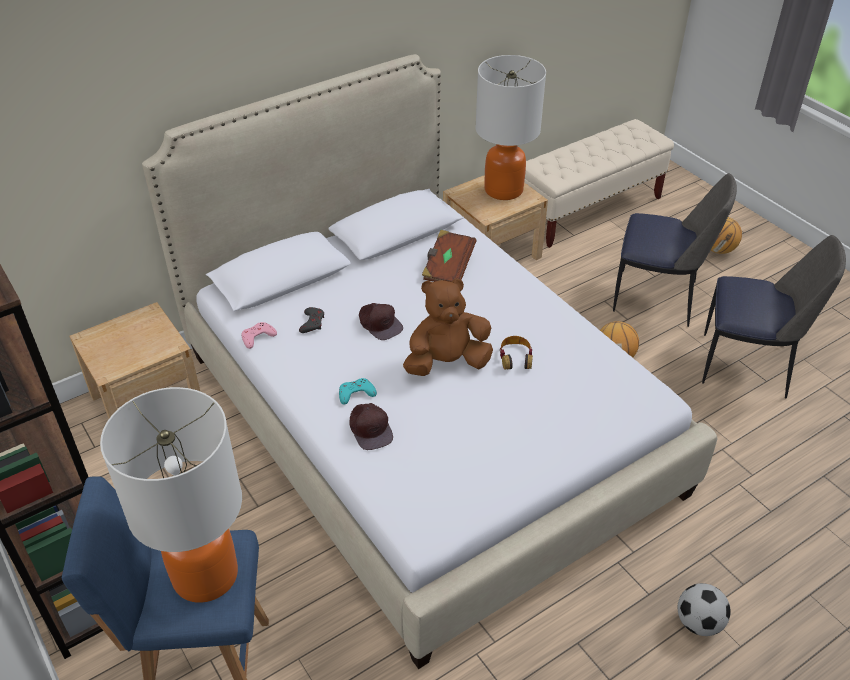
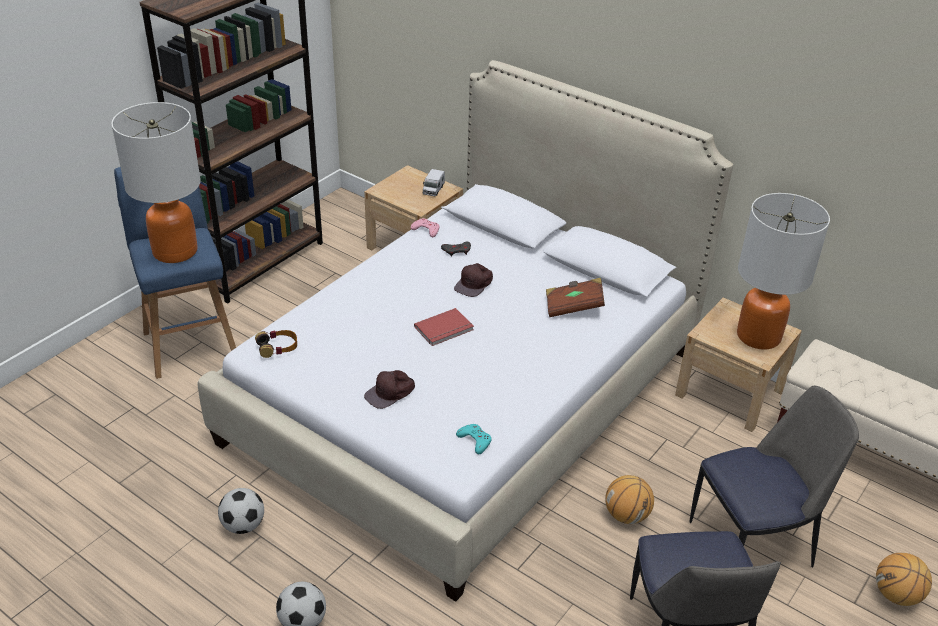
camera: 70 degrees right, 5 degrees down
(142, 325) = (433, 189): none -> toy truck
(356, 393) = (385, 289): turquoise game controller -> turquoise game controller (475, 440)
(370, 428) = (350, 304): brown cap -> brown cap (390, 393)
(447, 362) = (445, 329): brown plush toy -> red book
(515, 357) = (472, 368): headphones -> headphones (277, 347)
(558, 657) = (243, 525): none -> football
(658, 298) = (753, 542): chair -> chair turned 105 degrees counterclockwise

